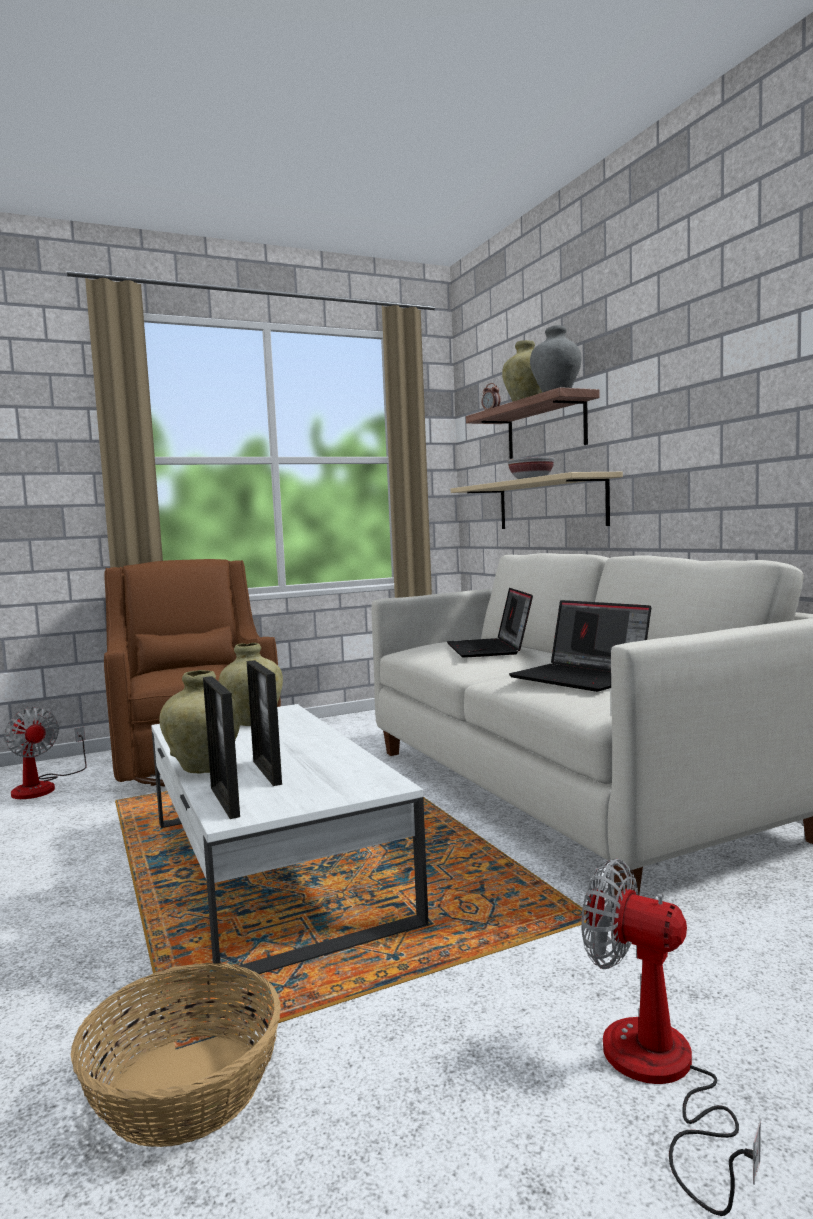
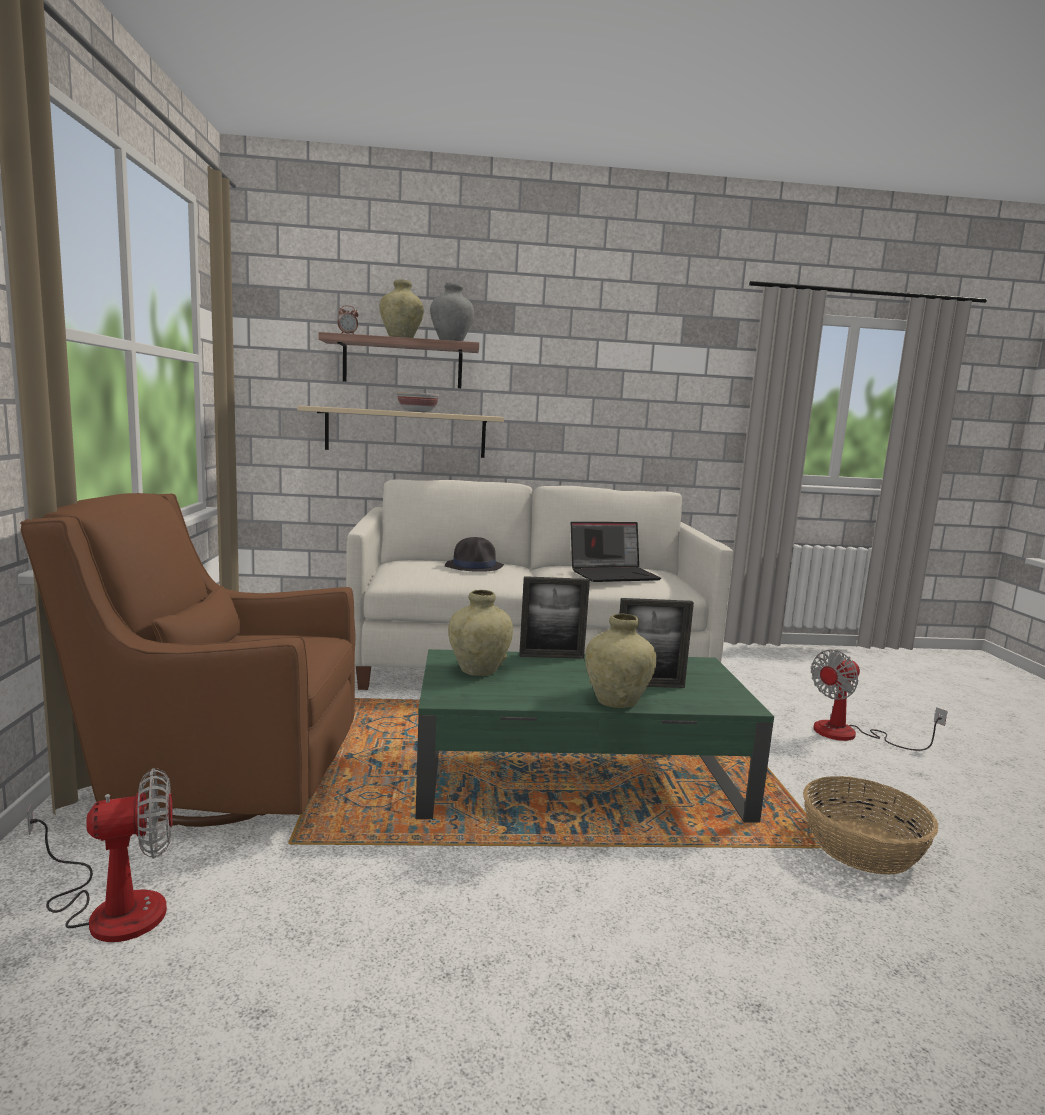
camera: 70 degrees left, 5 degrees up
(224, 802) = (712, 704): picture frame -> picture frame (551, 656)
(272, 868) = (580, 779): white coffee table -> green coffee table
(489, 649) = (474, 566): laptop -> black hat

